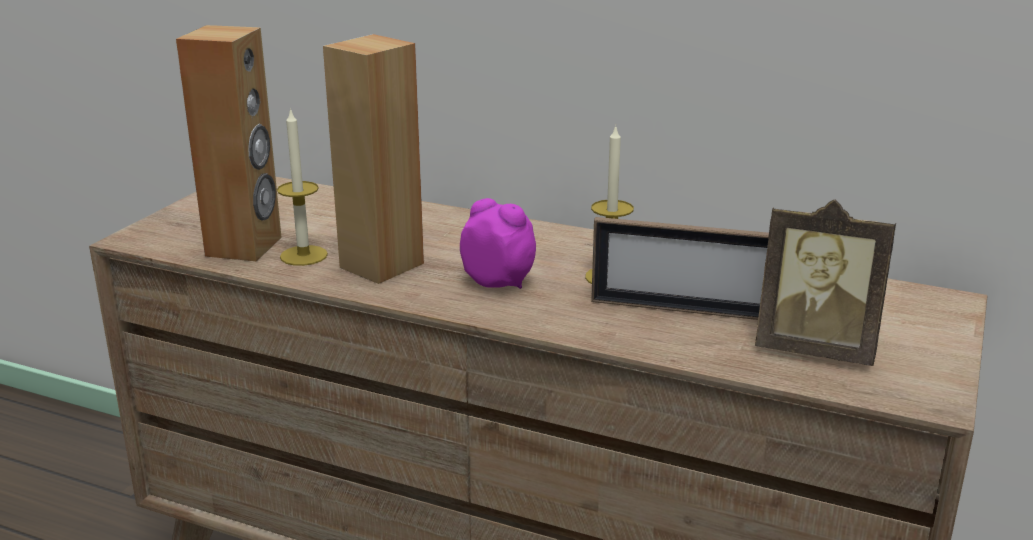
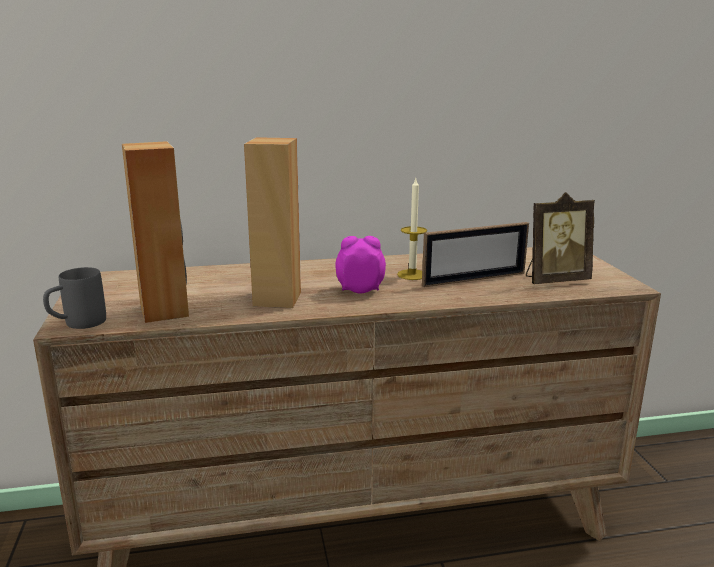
camera: 35 degrees left, 5 degrees down
(146, 239) = (77, 324): none -> grey mug
(303, 255) = (216, 306): candle -> none

